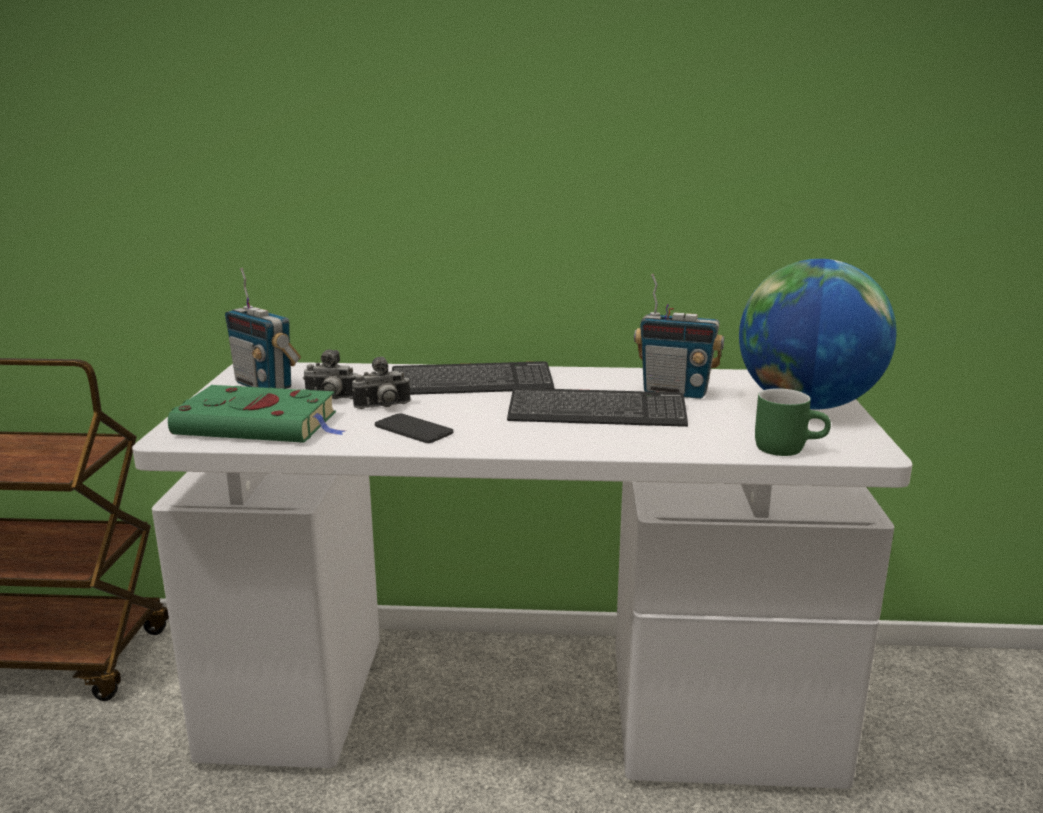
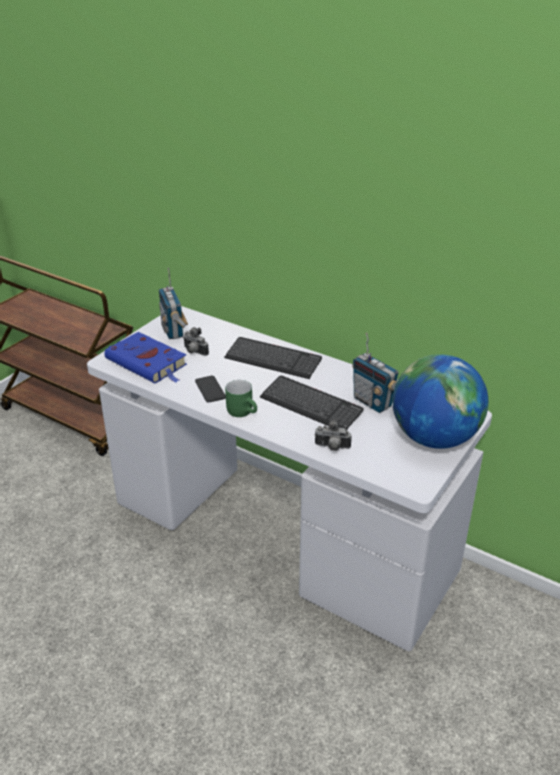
camera: 30 degrees right, 15 degrees up
(261, 424) = (148, 363): green book -> blue book
(383, 407) = (212, 367): camera -> camera (332, 447)
(787, 447) = (376, 467): green mug -> green mug (243, 411)

